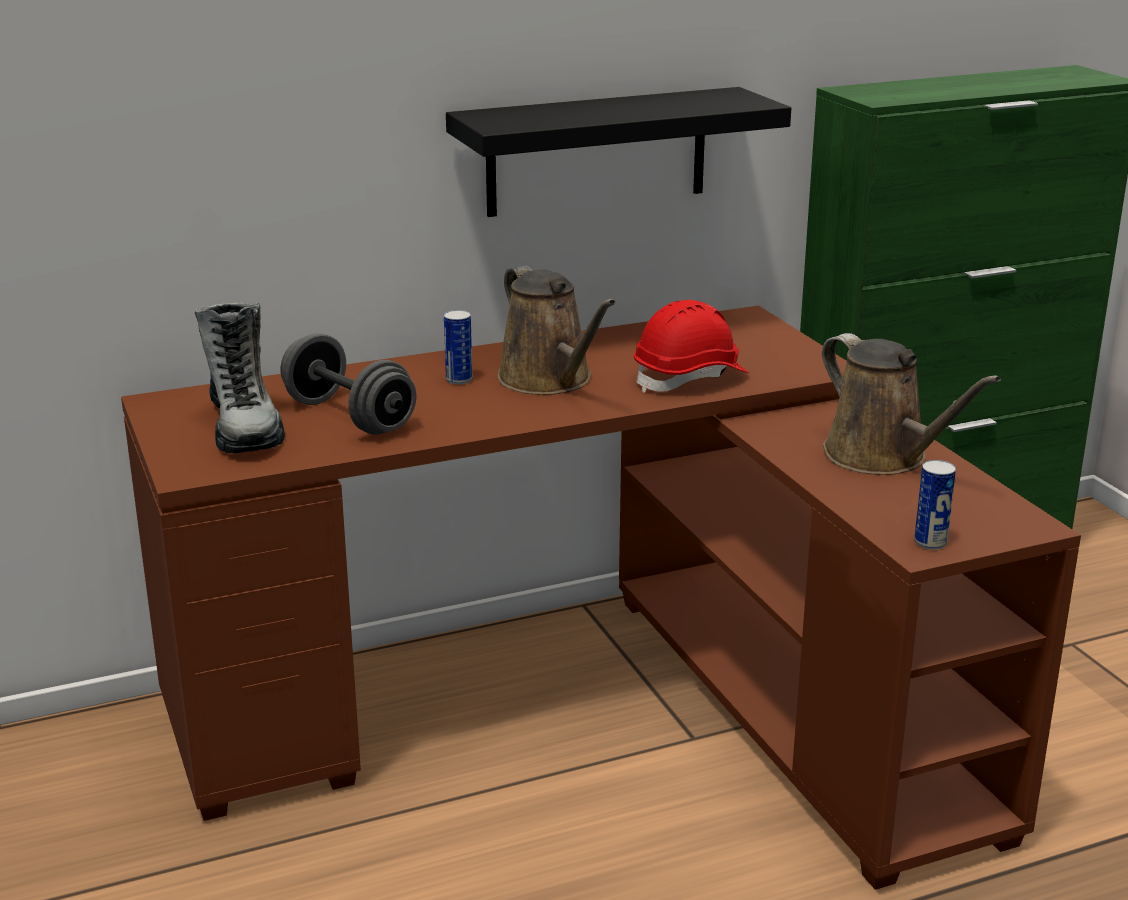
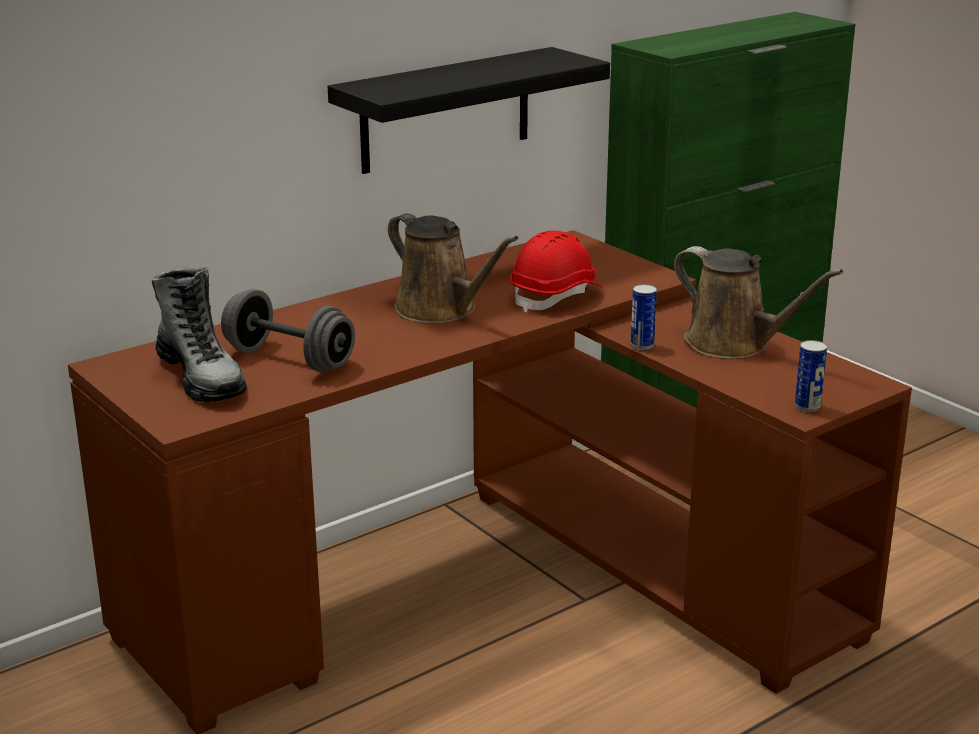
camera: 15 degrees left, 0 degrees up
(459, 380) = (363, 318): can -> can (642, 345)

